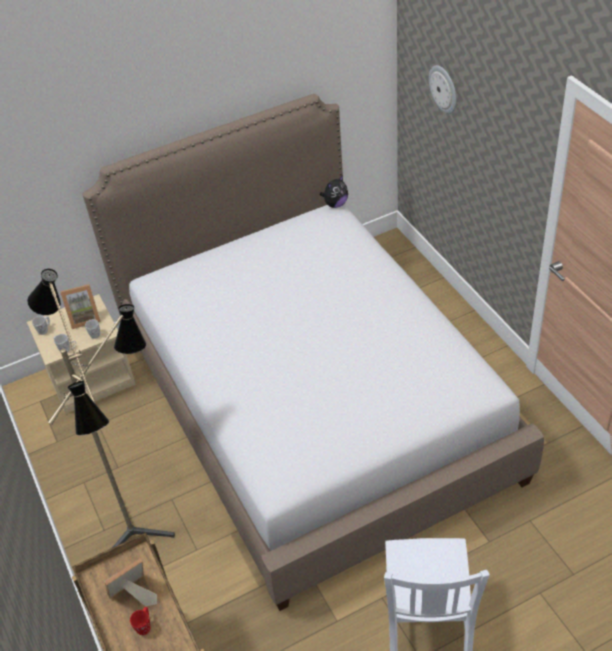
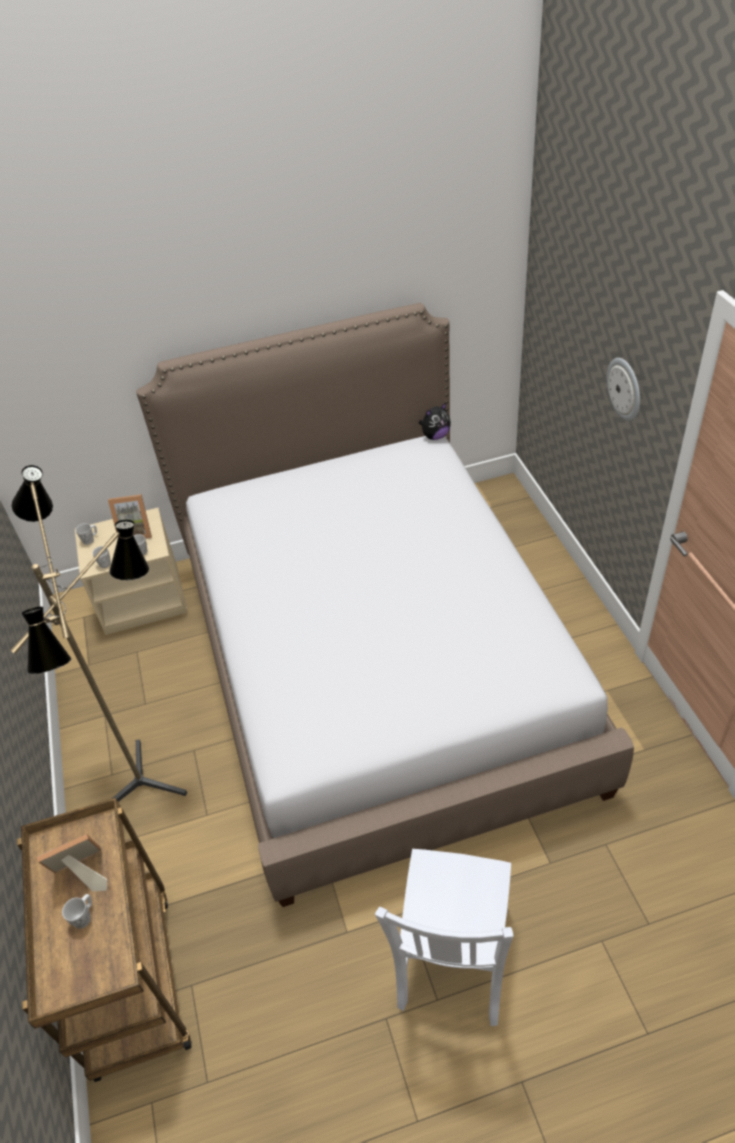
camera: 10 degrees right, 0 degrees up
(144, 625) = (84, 916): red mug -> white mug
(444, 89) = (572, 309): wall clock -> wall clock (625, 389)

